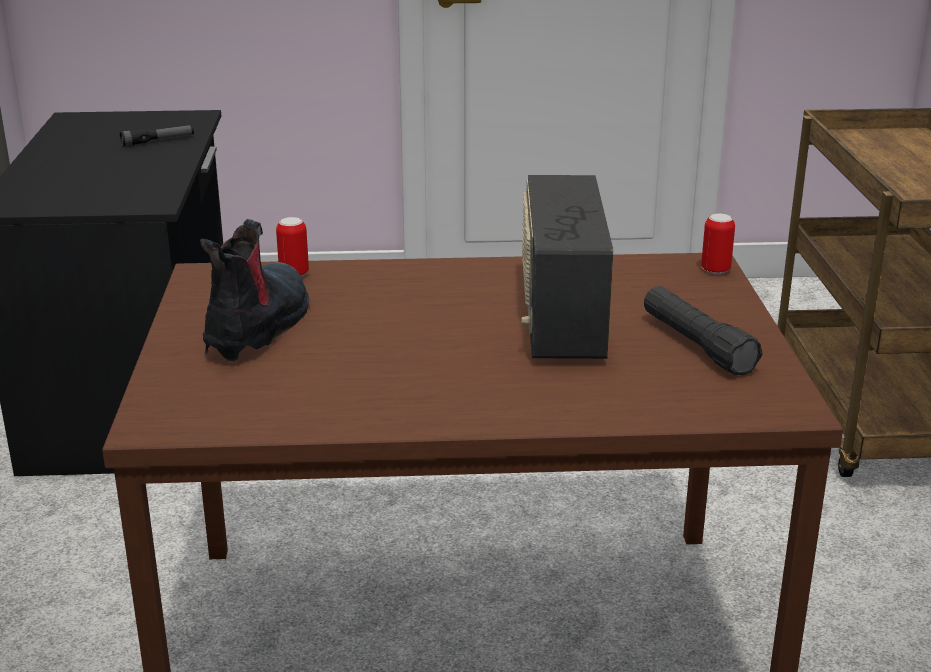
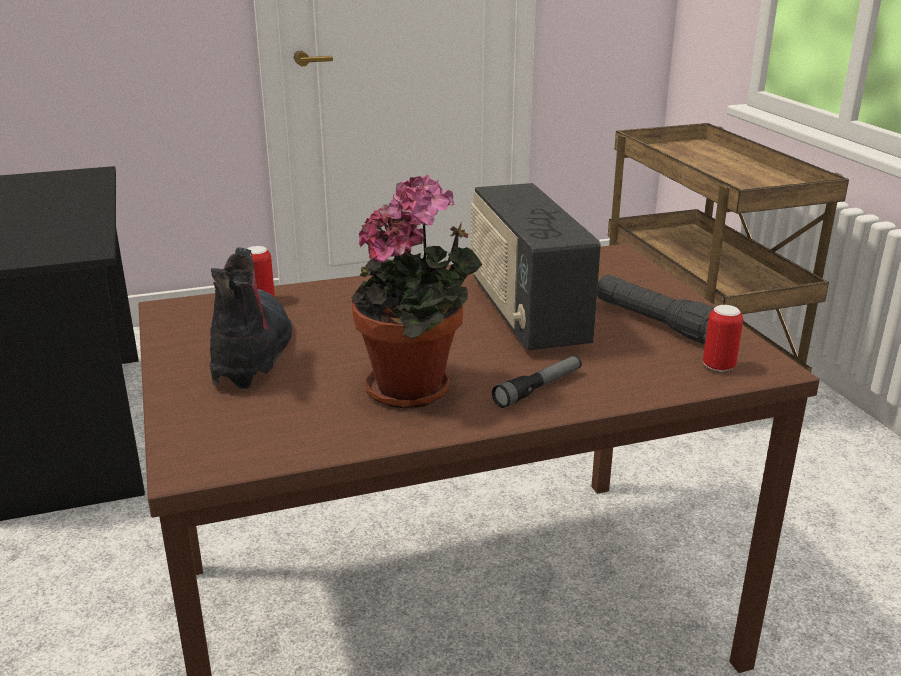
camera: 15 degrees left, 0 degrees up
(158, 141) = (67, 196): flashlight -> flashlight (539, 388)
(398, 383) = (416, 389): none -> potted plant
(715, 270) = (625, 259): can -> can (718, 366)

